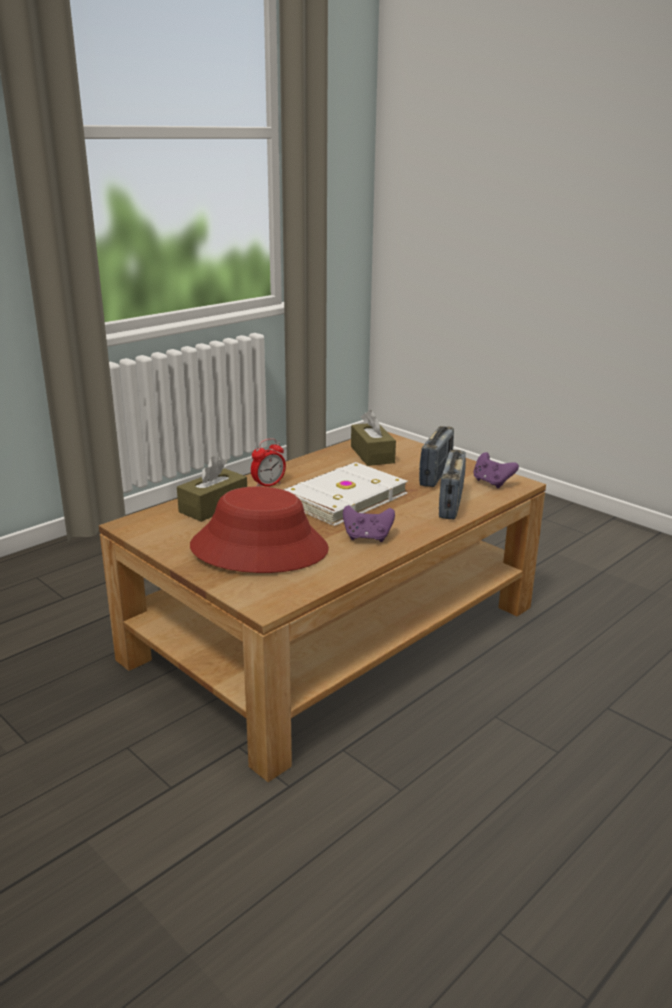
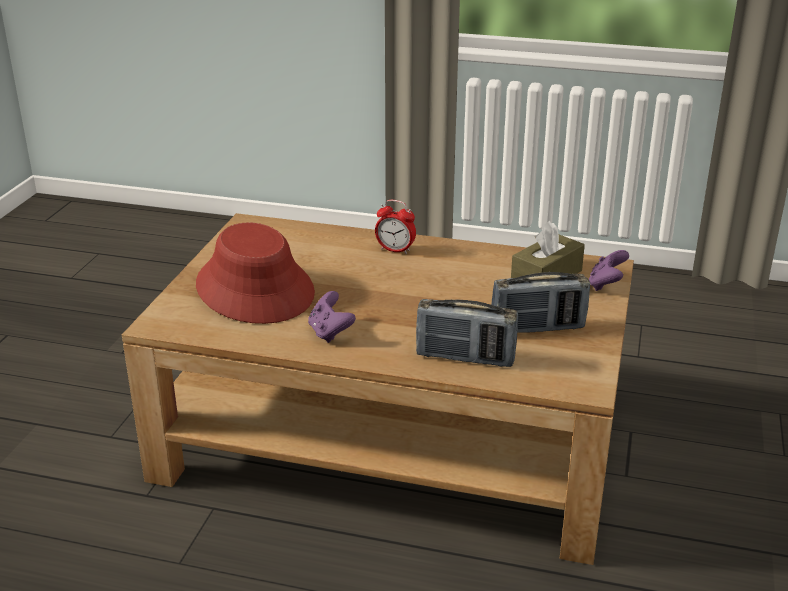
camera: 60 degrees right, 5 degrees up
(213, 506) = (318, 243): brown tissue box -> none
(342, 497) = (409, 293): white book -> none
(450, 504) = (465, 357): radio -> radio turned 150 degrees counterclockwise
(492, 482) = (563, 369): purple game controller -> purple game controller (606, 285)

